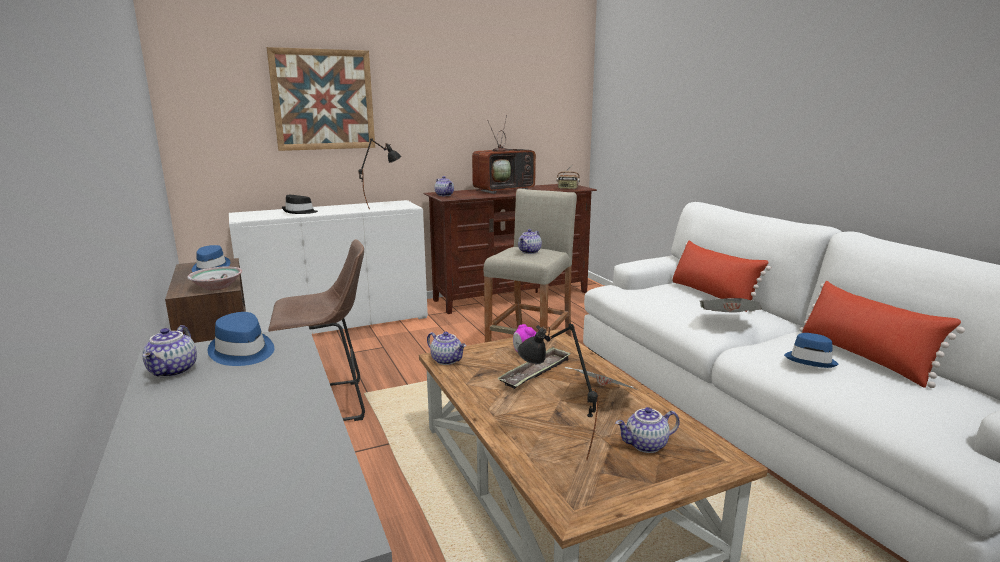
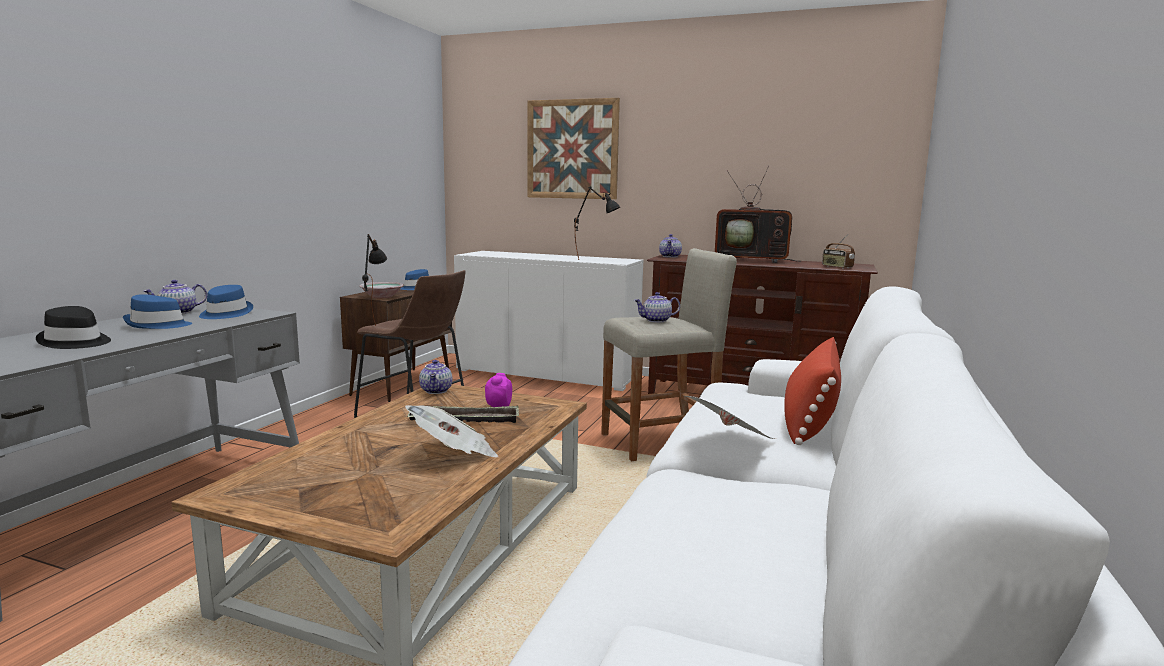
camera: 45 degrees right, 5 degrees down
(299, 212) = (523, 255): black hat -> black hat (75, 342)
(554, 452) = (315, 463): black table lamp -> black table lamp (374, 322)
(646, 445) = (373, 492): teapot -> none
(811, 360) = (690, 503): blue hat -> blue hat (157, 325)
(863, 357) = (780, 533): red pillow -> none

